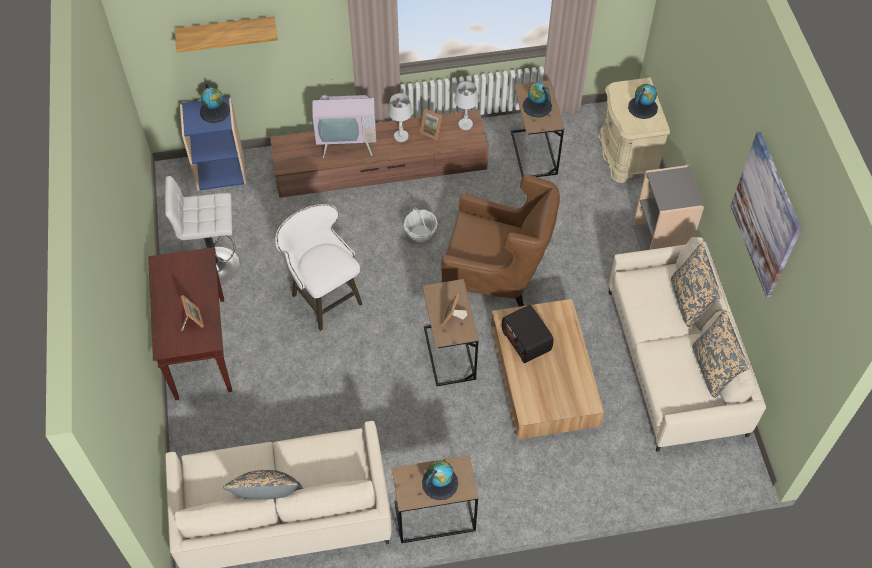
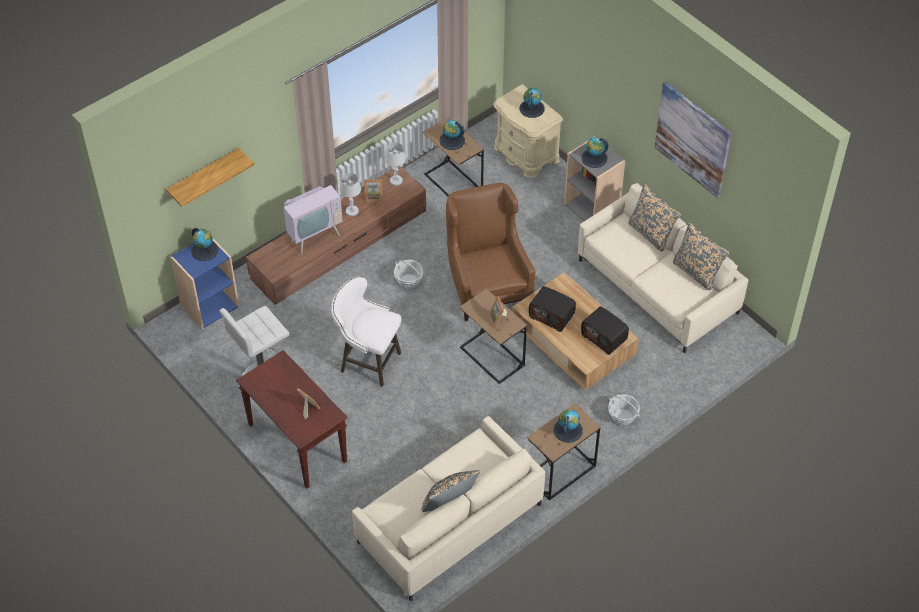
camera: 30 degrees left, 5 degrees down
(496, 274) = (487, 284): brown armchair -> brown armchair turned 90 degrees counterclockwise
(540, 490) = (622, 417): none -> basket
(567, 393) = (604, 337): none -> radio
(671, 189) = (594, 158): none -> globe

